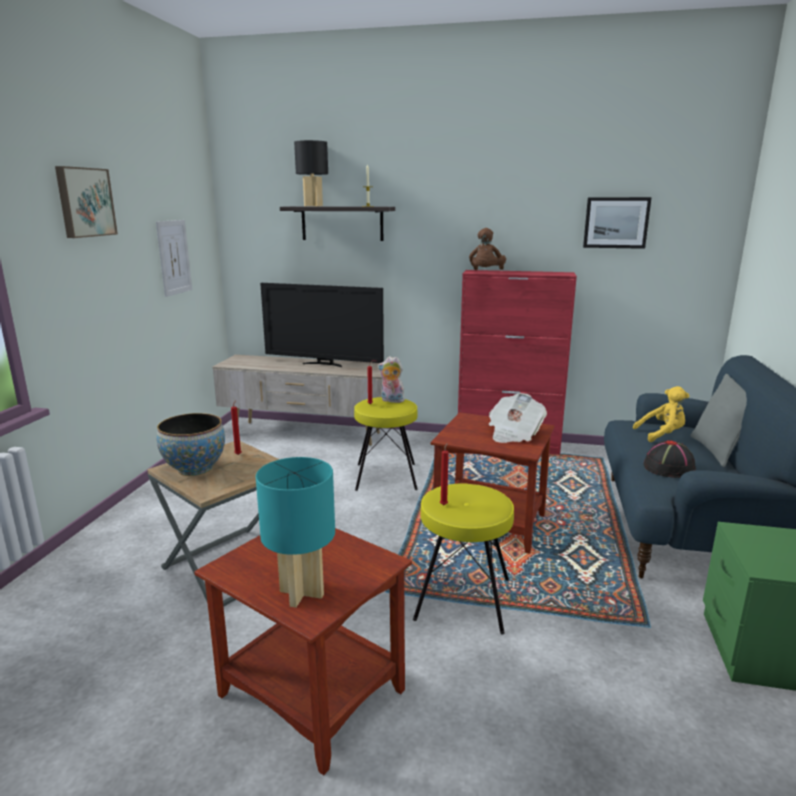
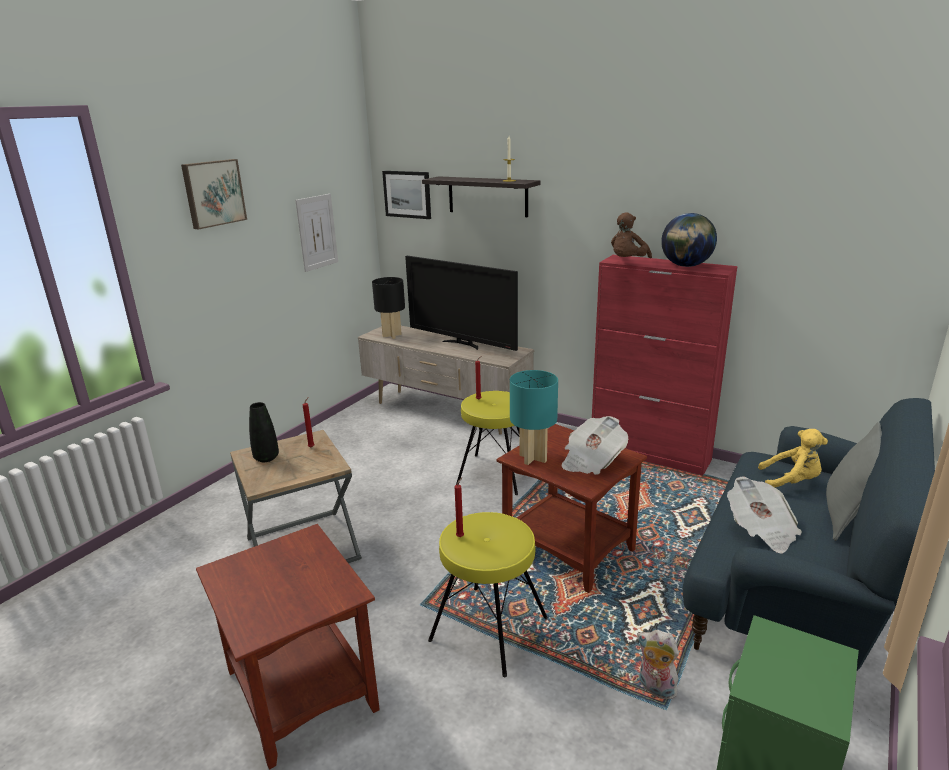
camera: 20 degrees right, 5 degrees up
(195, 469) = (266, 458): bowl -> black vase
(302, 593) = (260, 610): turquoise table lamp -> turquoise table lamp (533, 458)
(313, 206) = (457, 178): black table lamp -> black table lamp (392, 335)
(391, 400) = (503, 397): plush toy -> plush toy (655, 689)
(536, 273) = (686, 266): none -> globe
(616, 222) = (793, 209): picture -> picture (407, 194)
(669, 468) = (761, 530): black hat -> newspaper

